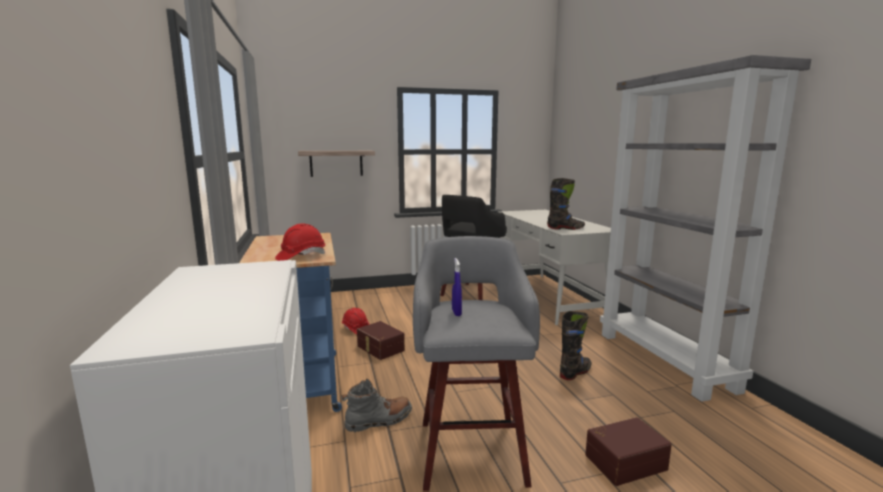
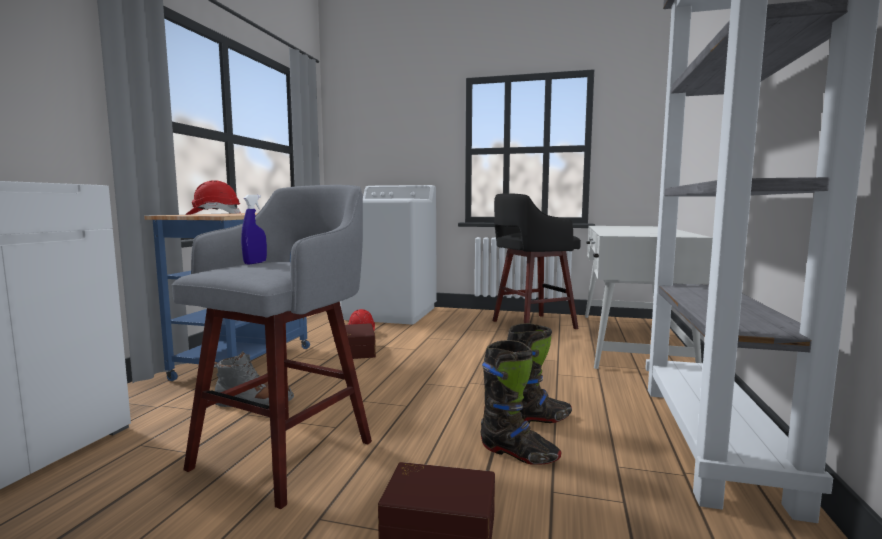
camera: 30 degrees right, 5 degrees down
(336, 163) = (399, 165): shelf -> none
(348, 302) = (391, 313): none -> white washing machine
(565, 228) = (627, 233): black boot -> black boot (518, 454)

